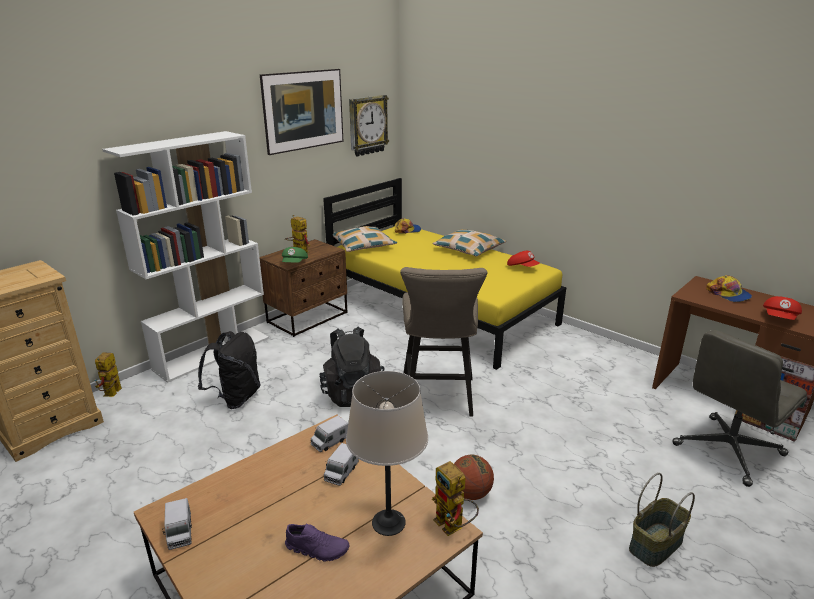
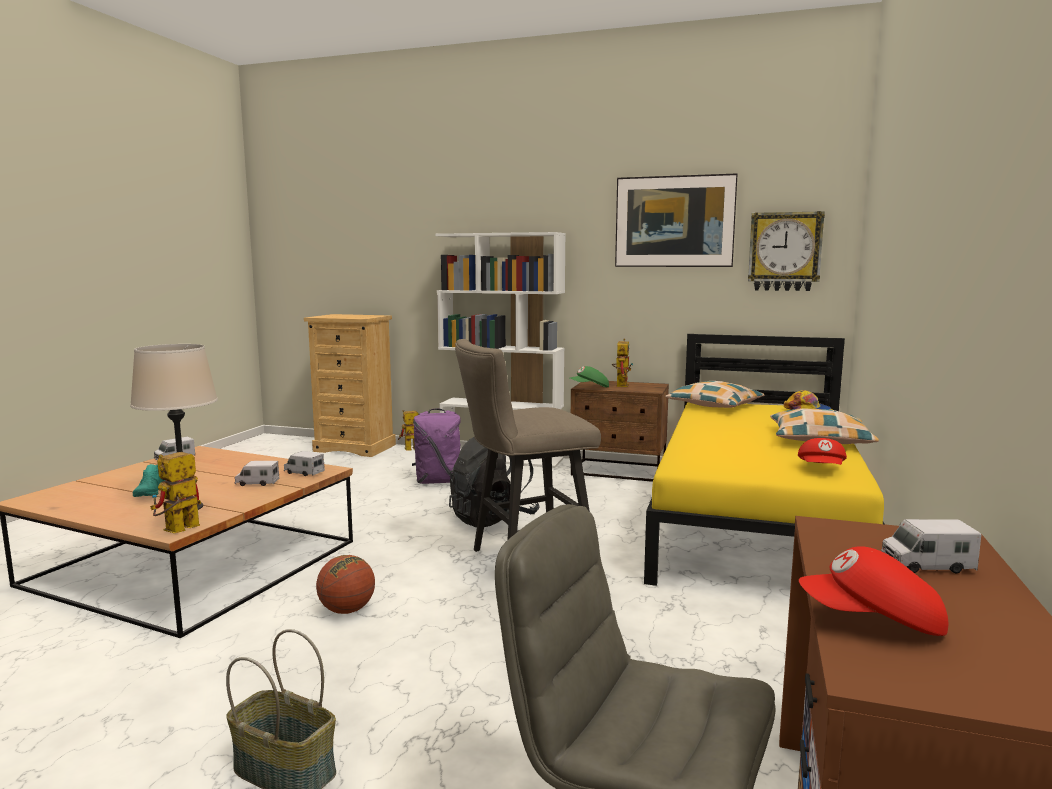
camera: 65 degrees right, 15 degrees down
(236, 398) = (439, 481): black backpack -> purple backpack
(317, 549) = (151, 492): purple shoe -> turquoise shoe
(728, 294) = (926, 565): cap -> toy truck

